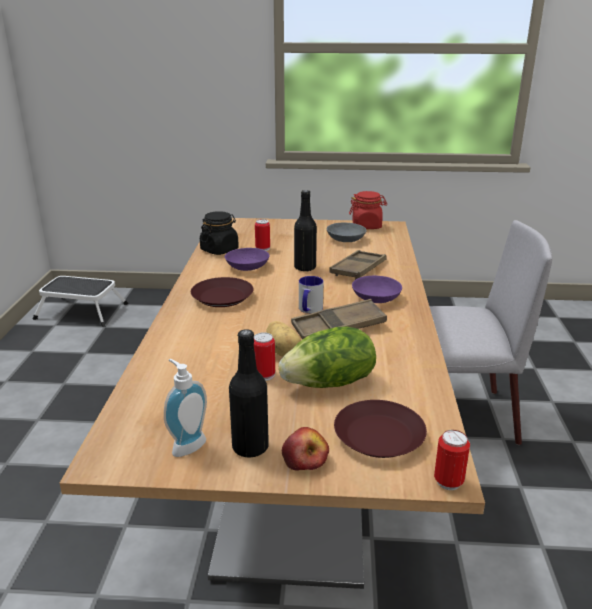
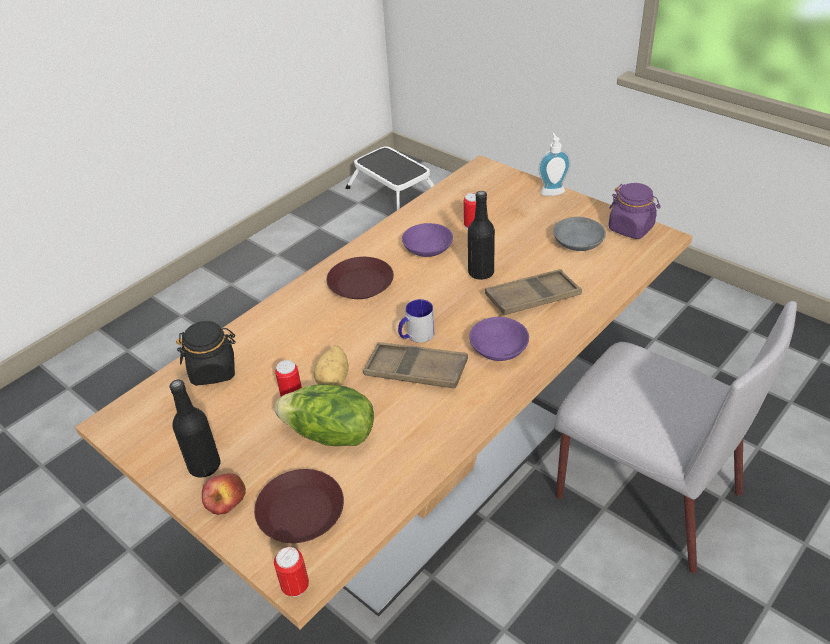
camera: 40 degrees right, 15 degrees up
(186, 445) = (169, 438): soap dispenser -> soap dispenser (551, 191)
(219, 250) = (429, 212): black jar -> black jar (213, 370)
(367, 226) = (631, 228): red jar -> purple jar

